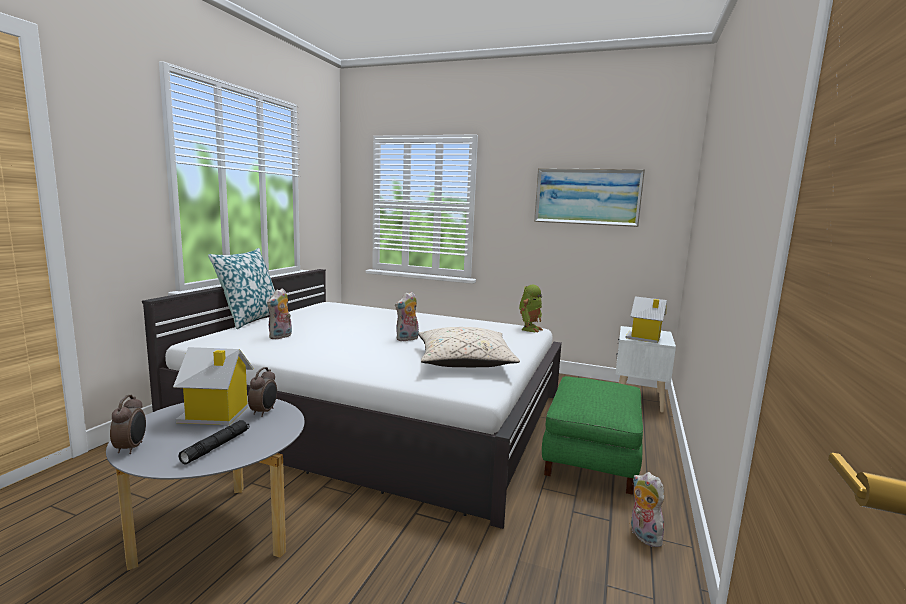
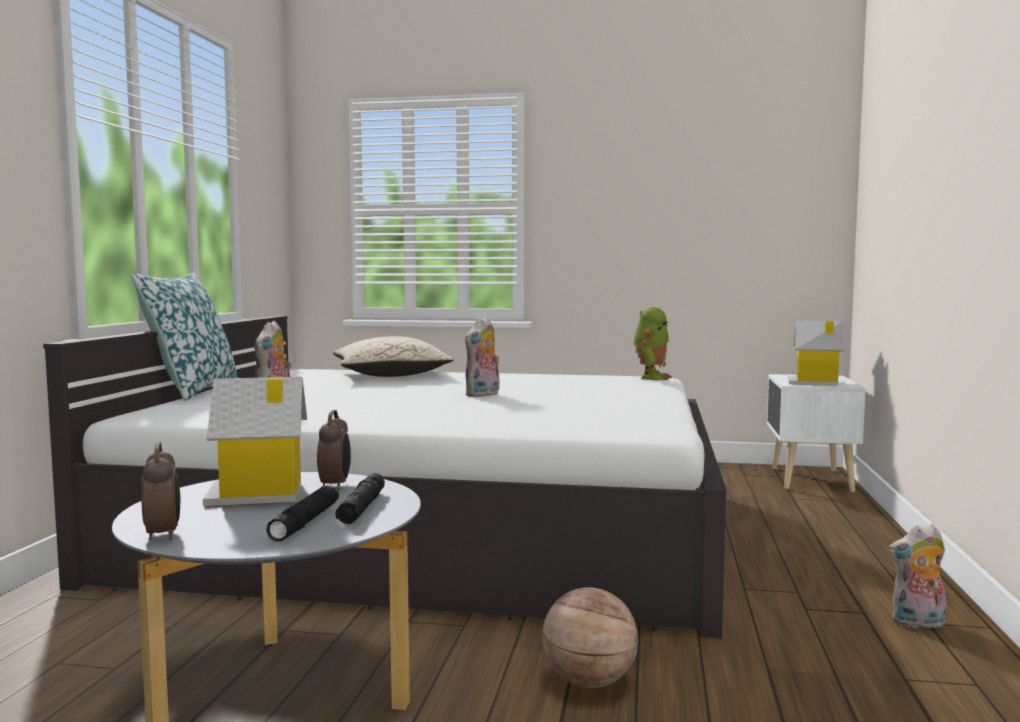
camera: 10 degrees left, 5 degrees down
(260, 436) = (362, 508): none -> black flashlight
(399, 553) = (589, 682): none -> basketball
(464, 362) = (600, 409): beige pillow -> beige pillow (391, 375)
(587, 196) = (702, 181): picture -> none
(590, 457) = (788, 548): green ottoman -> none
(642, 535) = (918, 623): plush toy -> plush toy turned 60 degrees counterclockwise

